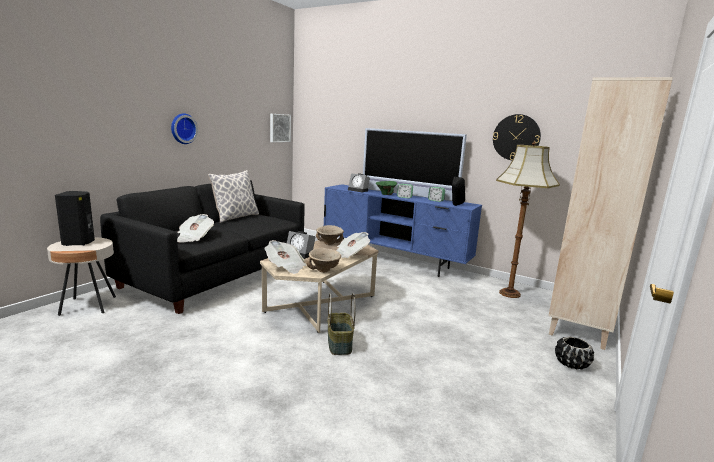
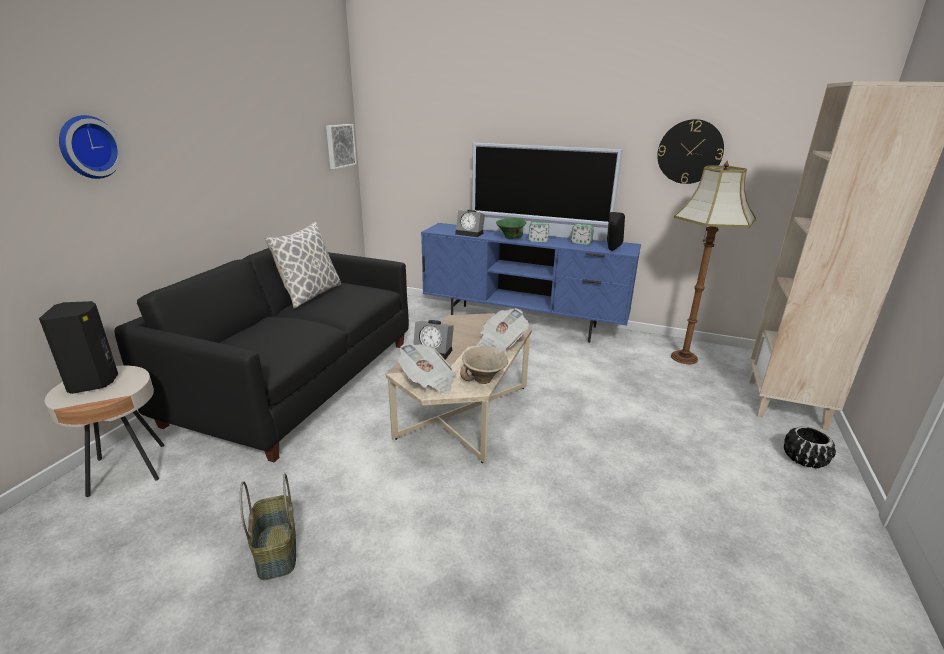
camera: 10 degrees left, 10 degrees up
(182, 128) = (210, 168): wall clock -> wall clock (88, 147)
(194, 238) = (272, 346): newspaper -> none
(329, 243) = (461, 325): beige bowl -> none
(339, 344) = (518, 478): basket -> basket (275, 550)

